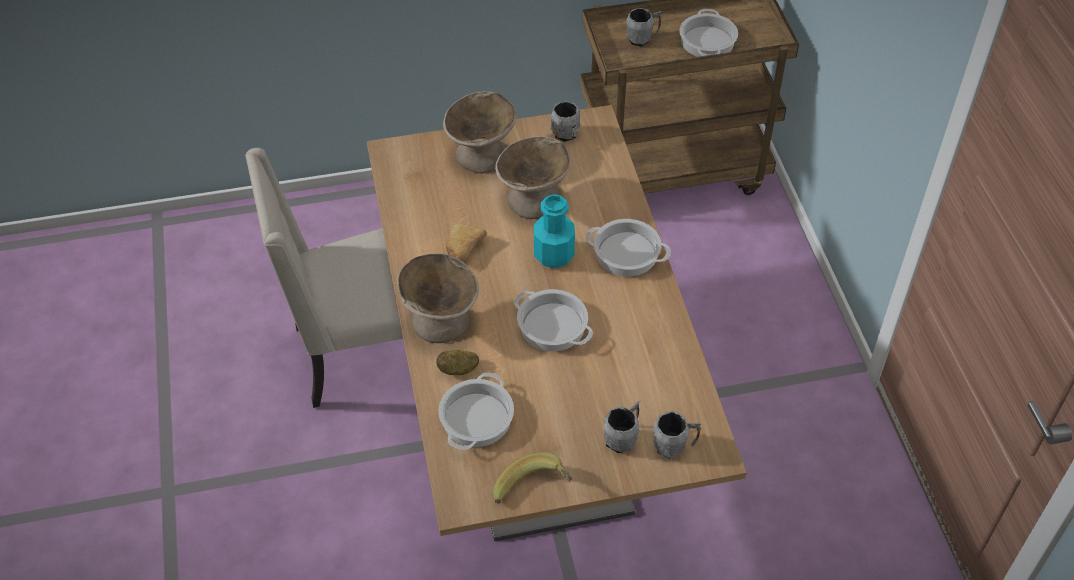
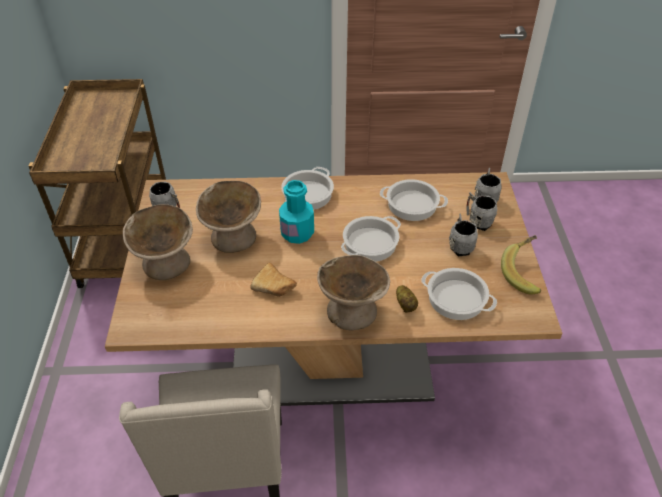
camera: 80 degrees left, 5 degrees down
(642, 38) = (78, 153): grey mug -> grey mug (460, 246)
(706, 41) = (103, 123): cooking pot -> cooking pot (411, 205)

